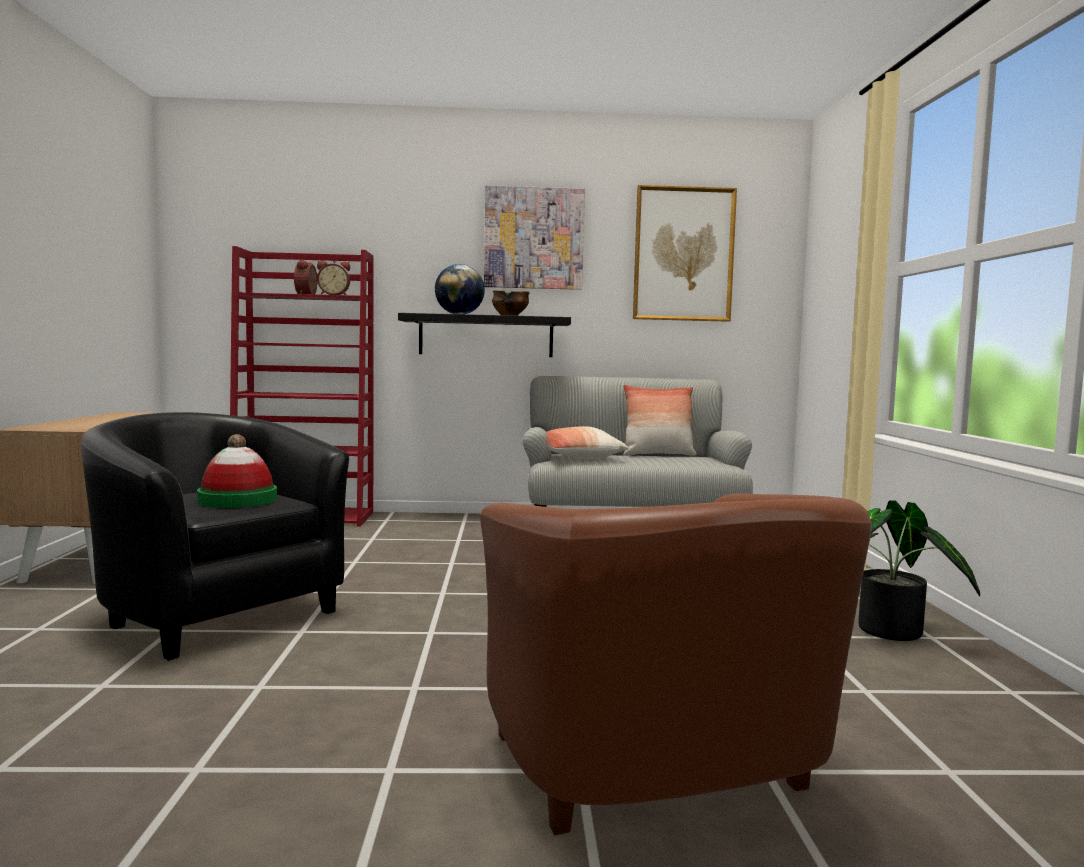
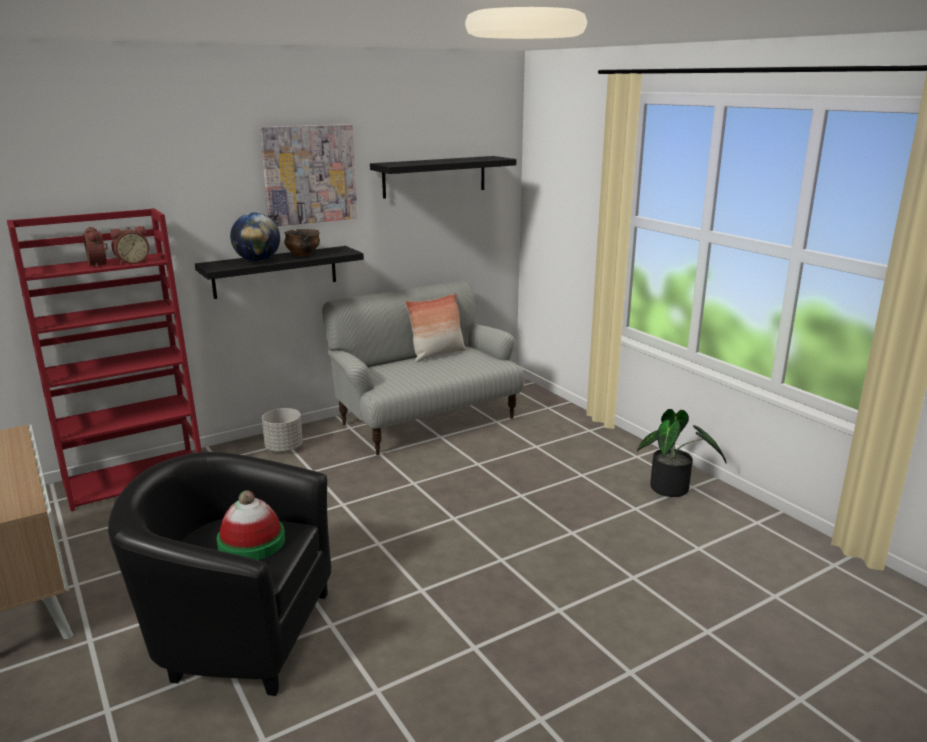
camera: 30 degrees left, 15 degrees up
(457, 523) = (284, 448): none -> grey planter
(576, 458) = (390, 378): pillow -> none
(660, 779) = (670, 660): brown armchair -> none
(683, 254) = (434, 176): picture -> black shelf

